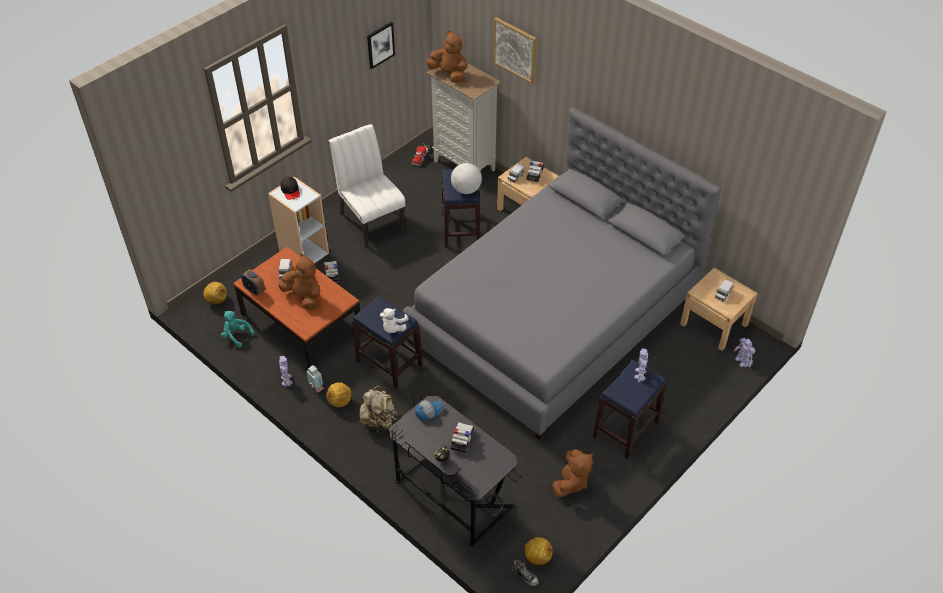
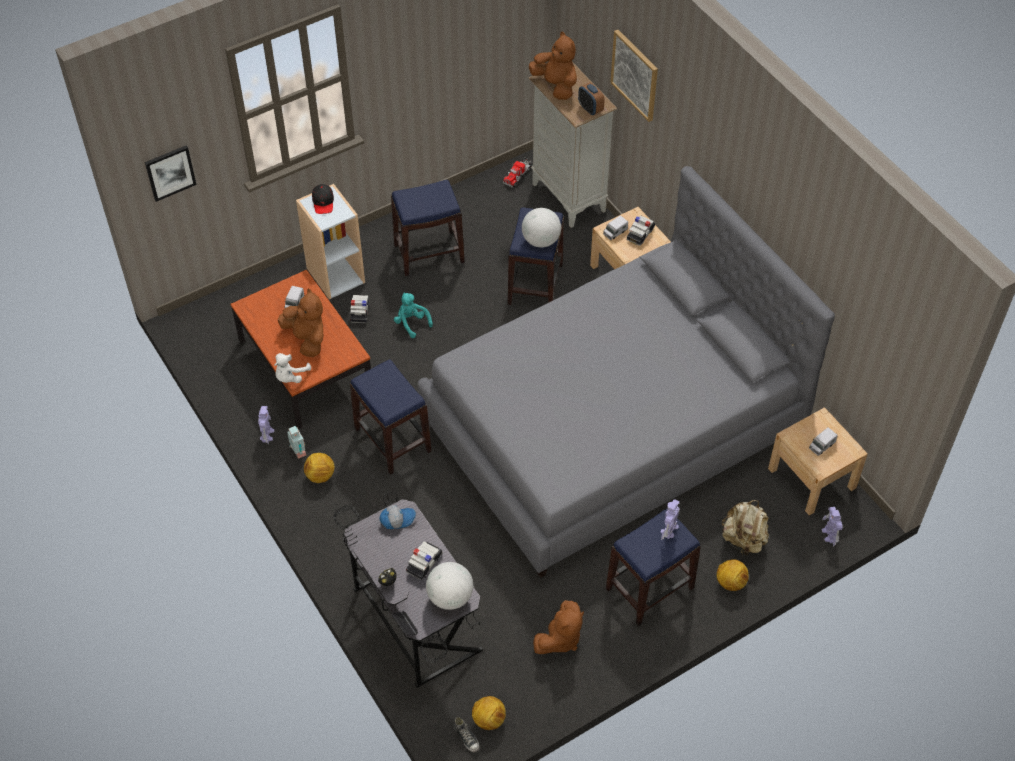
camera: 15 degrees right, 5 degrees up
(217, 300) = (216, 316): football -> football (730, 583)
(236, 335) = (225, 366): turquoise plush toy -> turquoise plush toy (411, 323)
(254, 290) = (252, 318): alarm clock -> alarm clock (590, 109)
(372, 223) = (429, 253): white chair -> stool
(379, 421) = (358, 510): beige backpack -> beige backpack (743, 540)
(380, 44) = (473, 35): picture -> picture (170, 172)
(393, 328) = (393, 404): white plush toy -> white plush toy (290, 376)
(492, 461) = (450, 597): none -> globe

